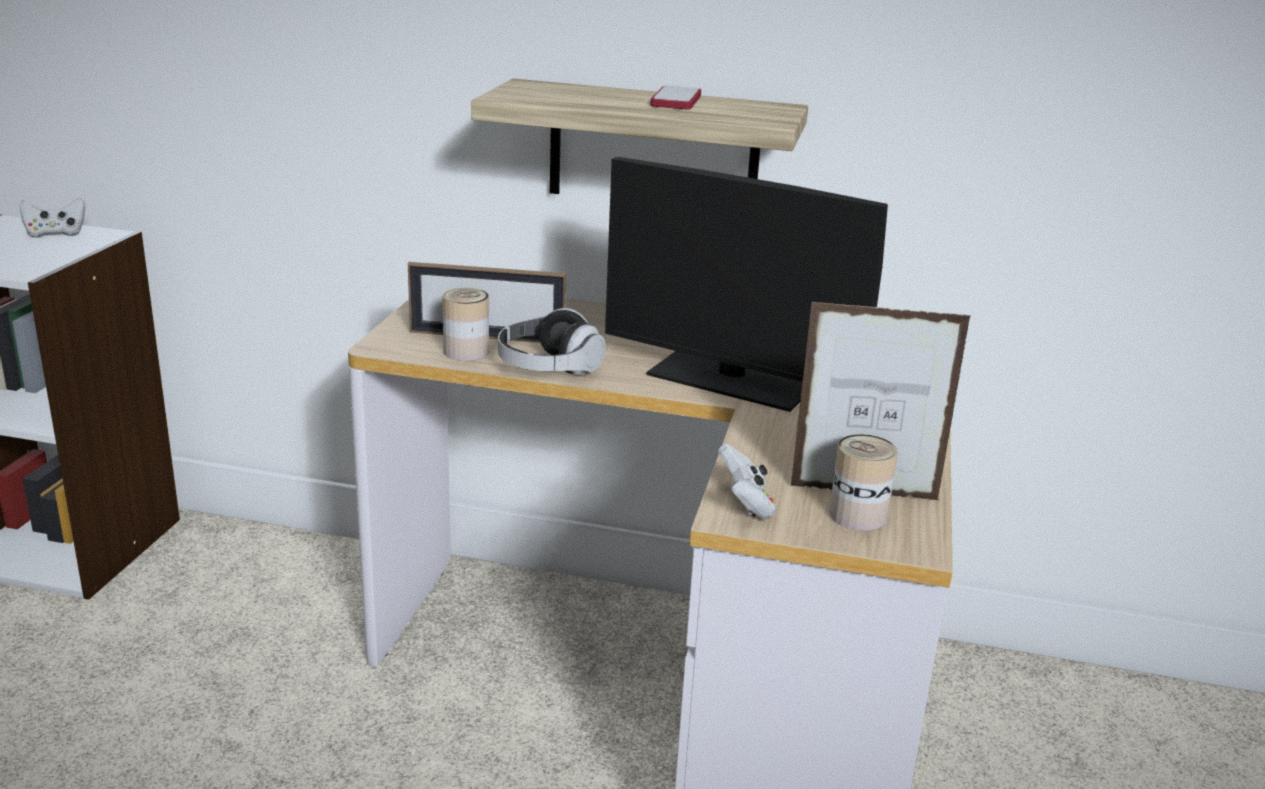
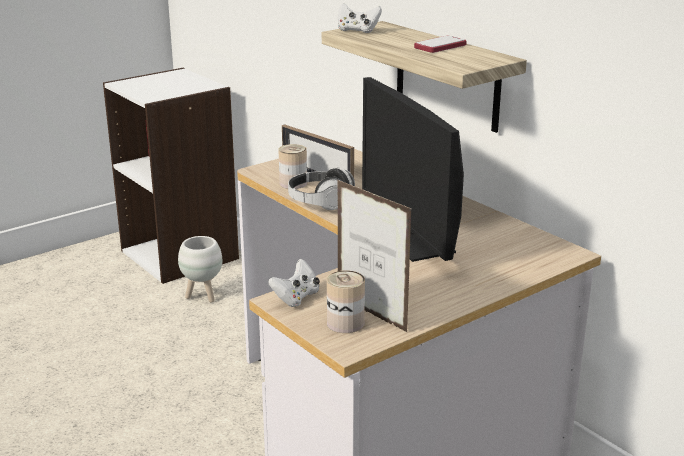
camera: 40 degrees right, 0 degrees up
(55, 234) = (191, 82): white game controller -> white game controller (357, 31)
(185, 595) = (203, 296): none -> white planter

